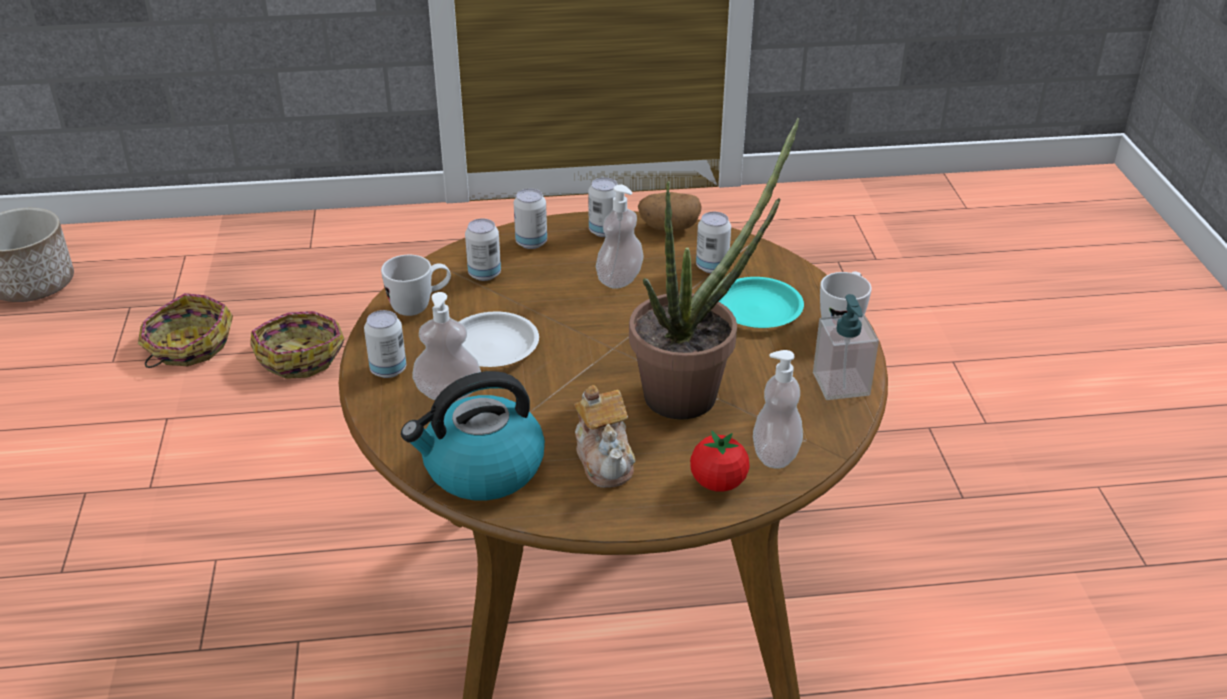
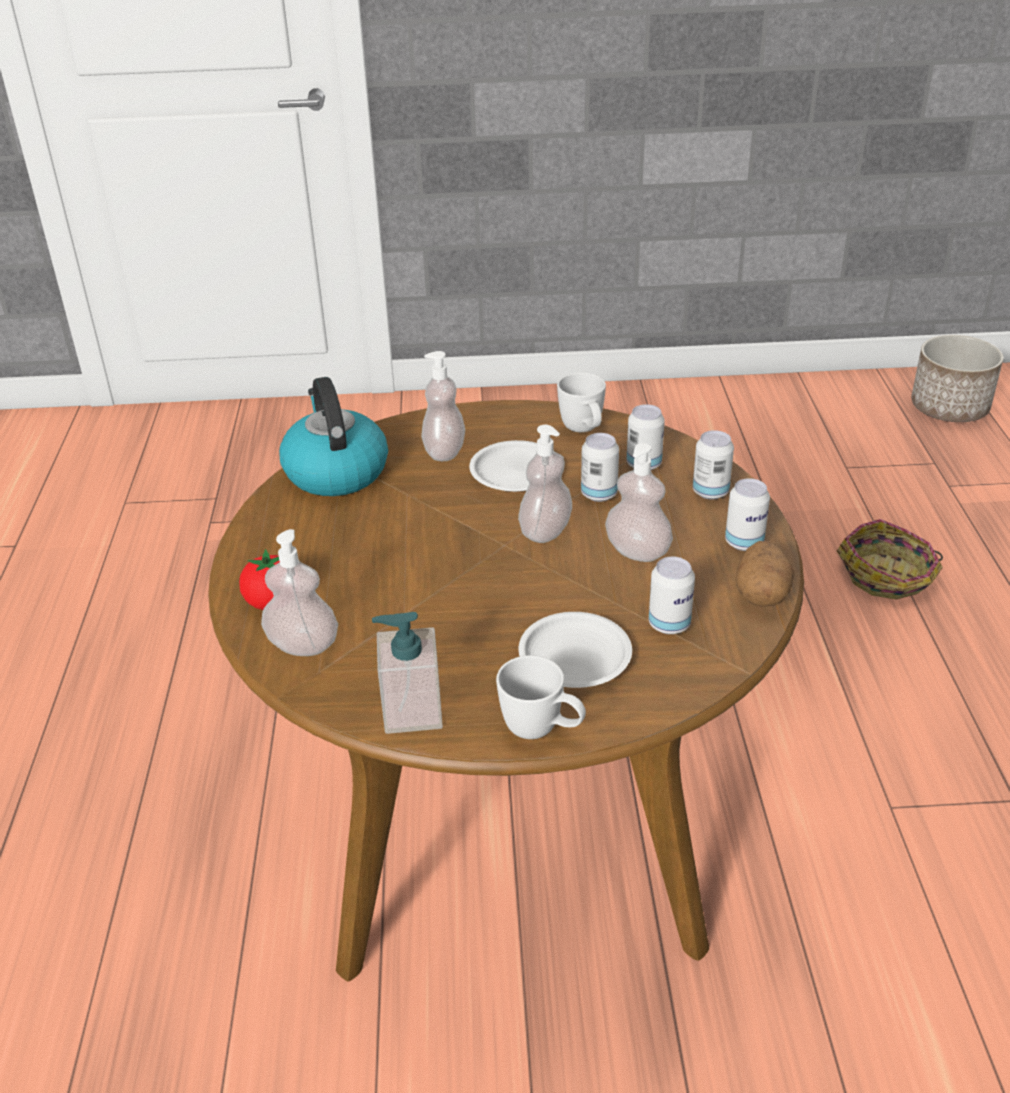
camera: 95 degrees right, 0 degrees up
(187, 346) = (882, 504): basket -> none
(388, 370) = (484, 421): can -> can (599, 494)
(592, 326) = (545, 531): none -> soap dispenser
(605, 459) = (328, 536): teapot -> none
(693, 390) = (421, 595): potted plant -> none
(757, 309) = (574, 656): turquoise plate -> white plate

